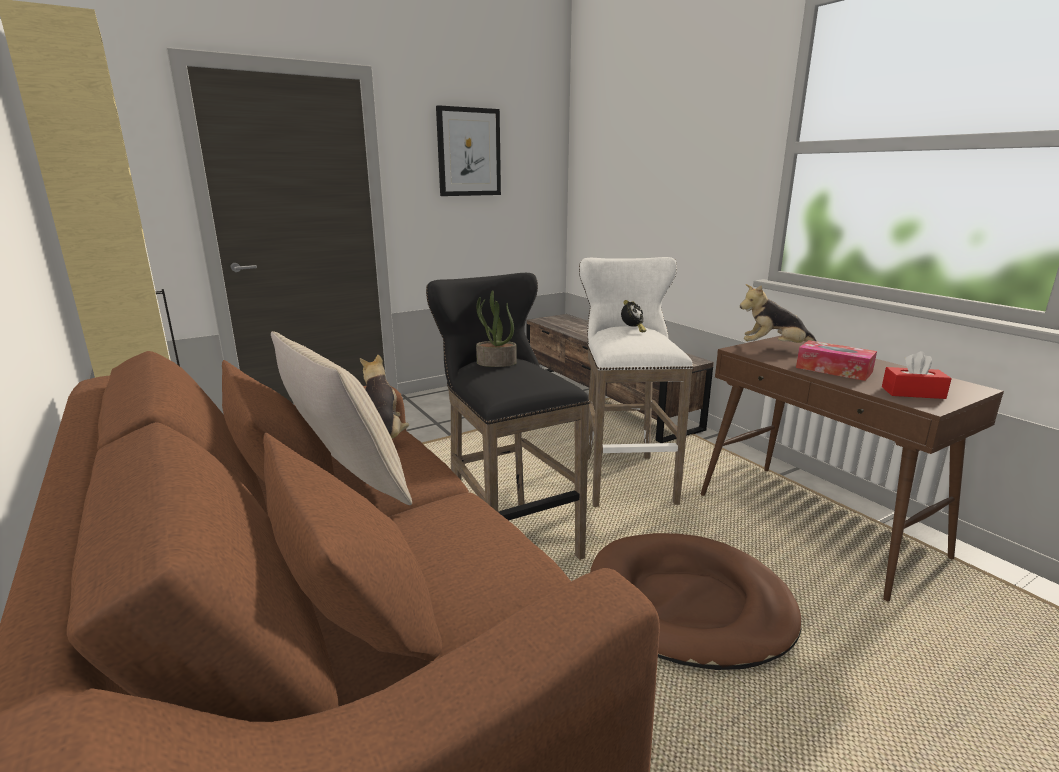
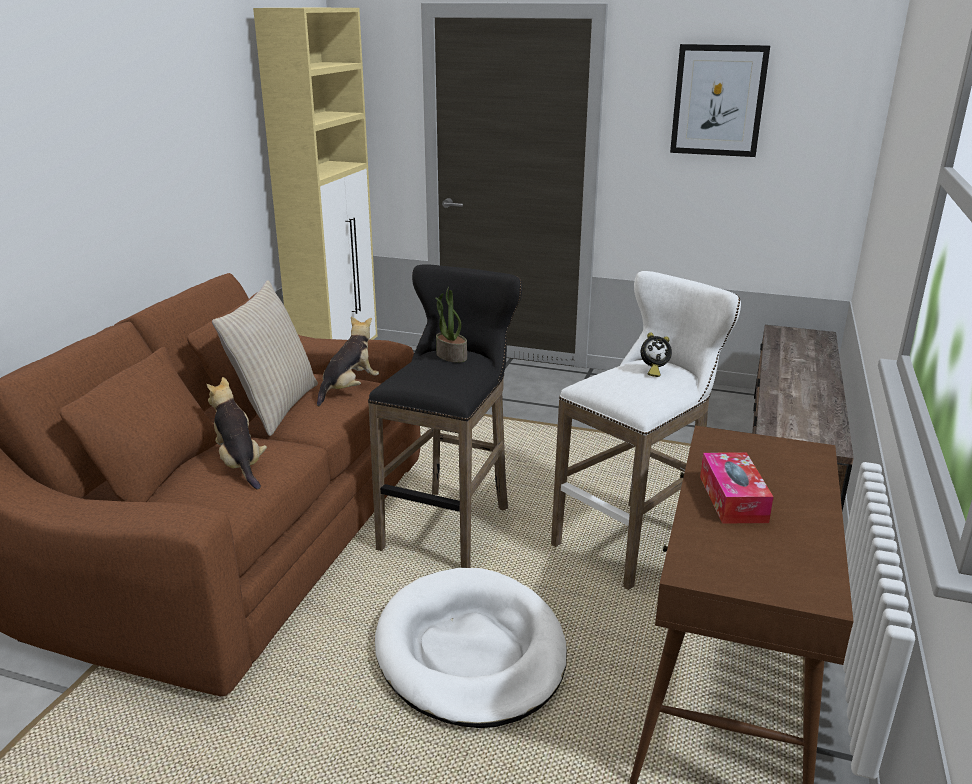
camera: 50 degrees right, 5 degrees up
(689, 604) = (470, 652): brown dog bed -> white dog bed
(774, 348) = (758, 452): plush toy -> plush toy (240, 464)
(913, 393) = (724, 557): red tissue box -> none

